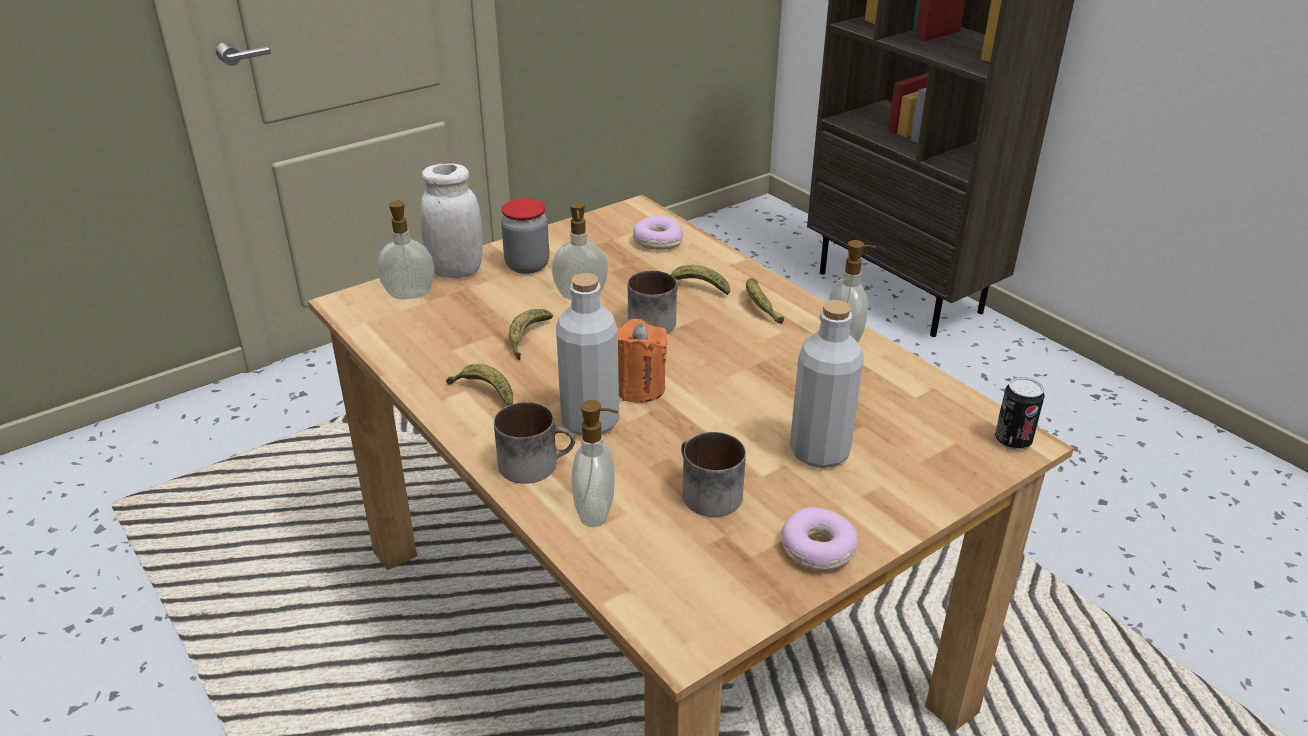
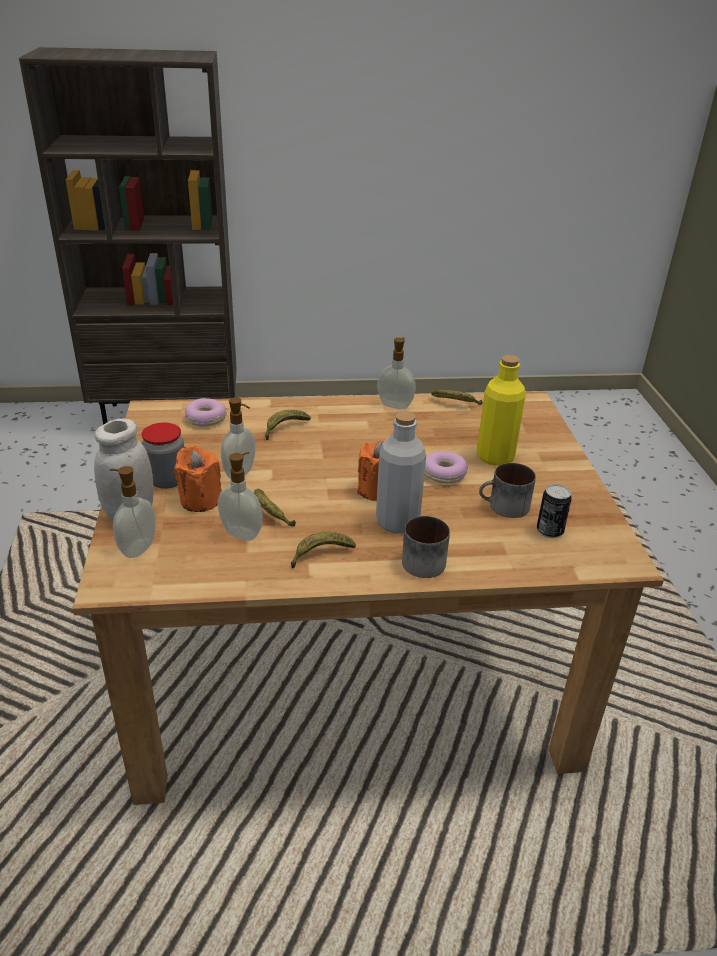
camera: 60 degrees left, 0 degrees up
(512, 294) = (200, 500): none -> orange candle
(596, 512) = (494, 552): soap dispenser -> soap dispenser (242, 533)
(654, 320) = (305, 456): mug -> none
(760, 307) = (332, 416): banana -> banana (456, 403)
(817, 549) = (577, 491): donut -> donut (444, 474)
(819, 452) = (495, 457): grey bottle -> yellow bottle
(1012, 441) = (529, 402): can -> can (549, 531)

